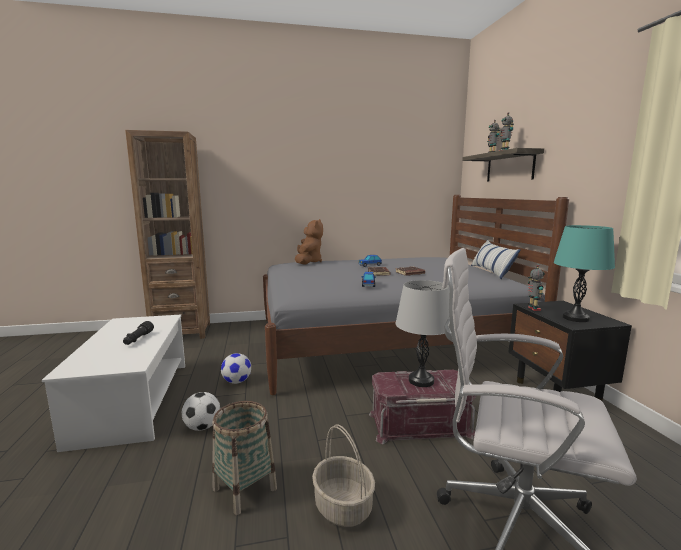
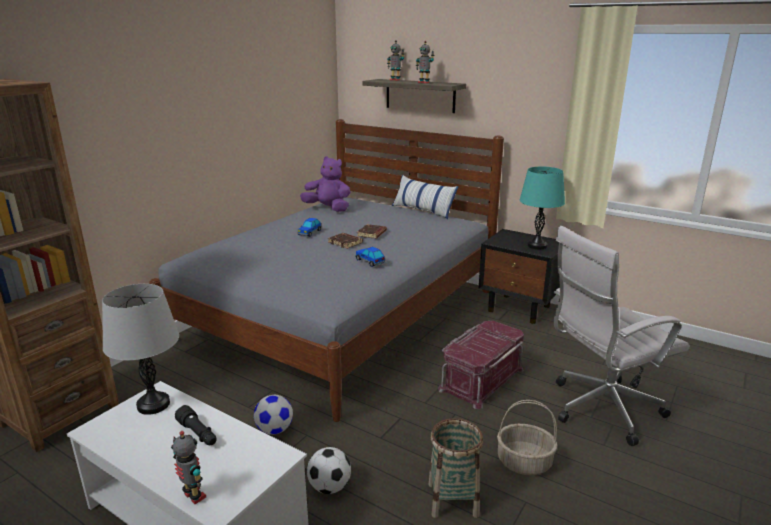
camera: 45 degrees left, 10 degrees up
(308, 262) = (223, 246): brown plush toy -> none
(416, 259) = (328, 208): none -> purple plush toy
(421, 381) = (481, 341): grey table lamp -> grey table lamp (153, 404)
(533, 309) = (502, 245): toy robot -> toy robot (193, 497)

